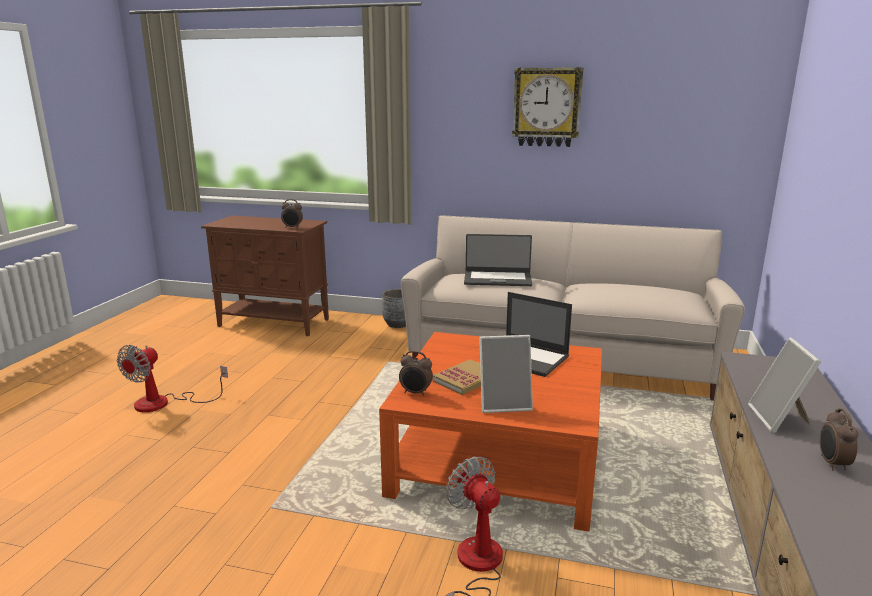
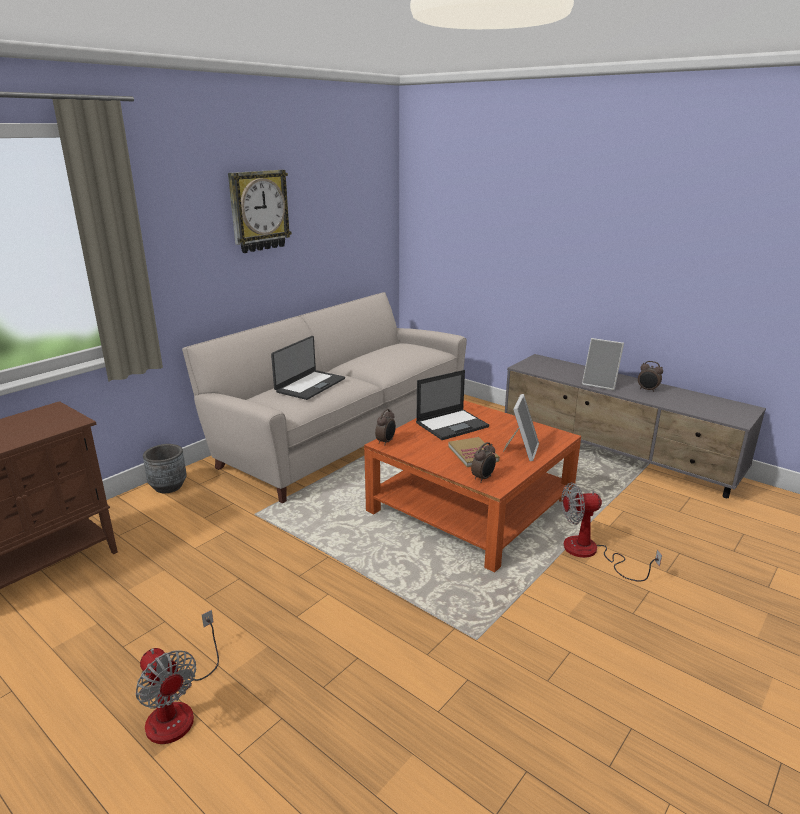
camera: 65 degrees left, 5 degrees up
(292, 227) = (59, 424): alarm clock -> alarm clock (386, 442)

